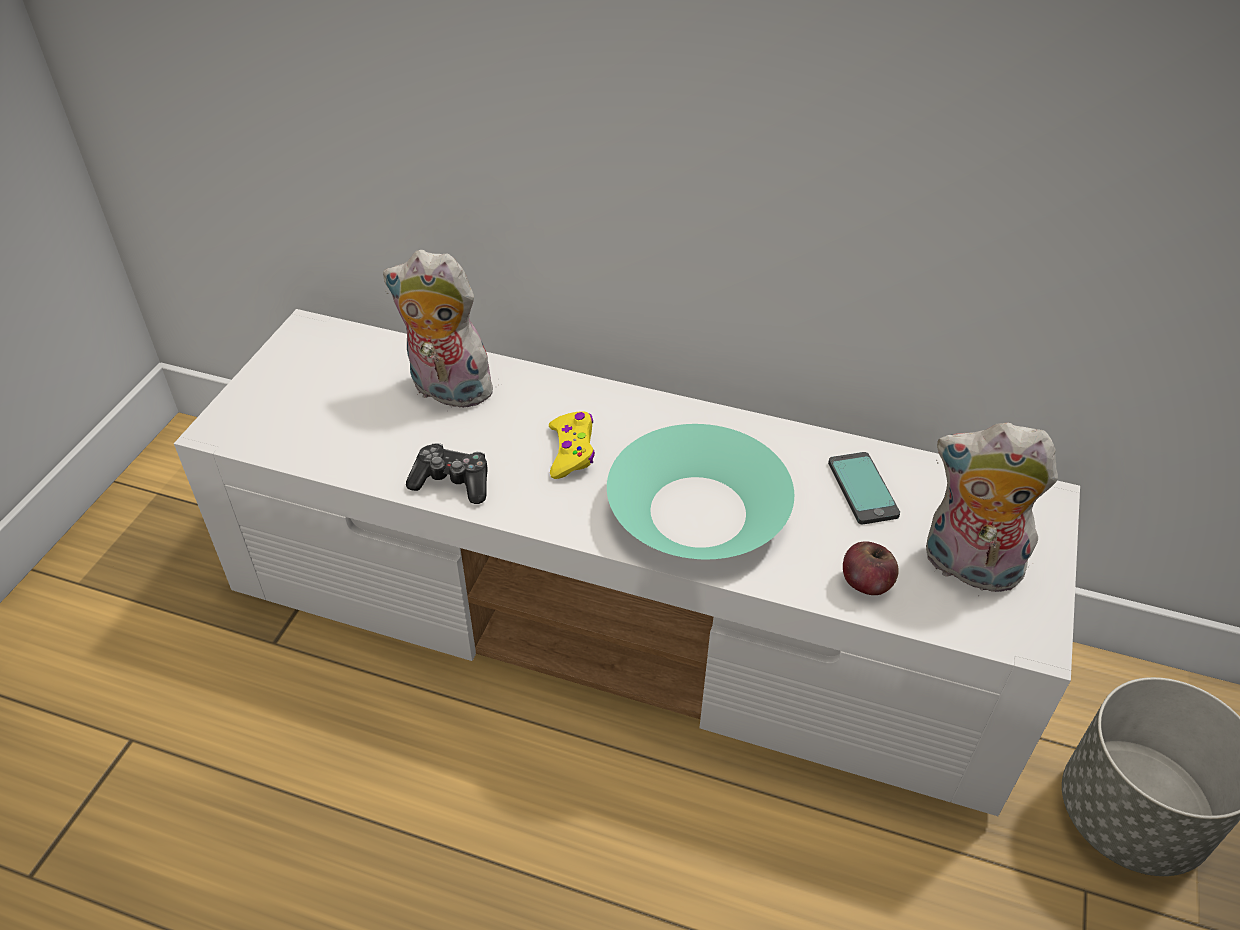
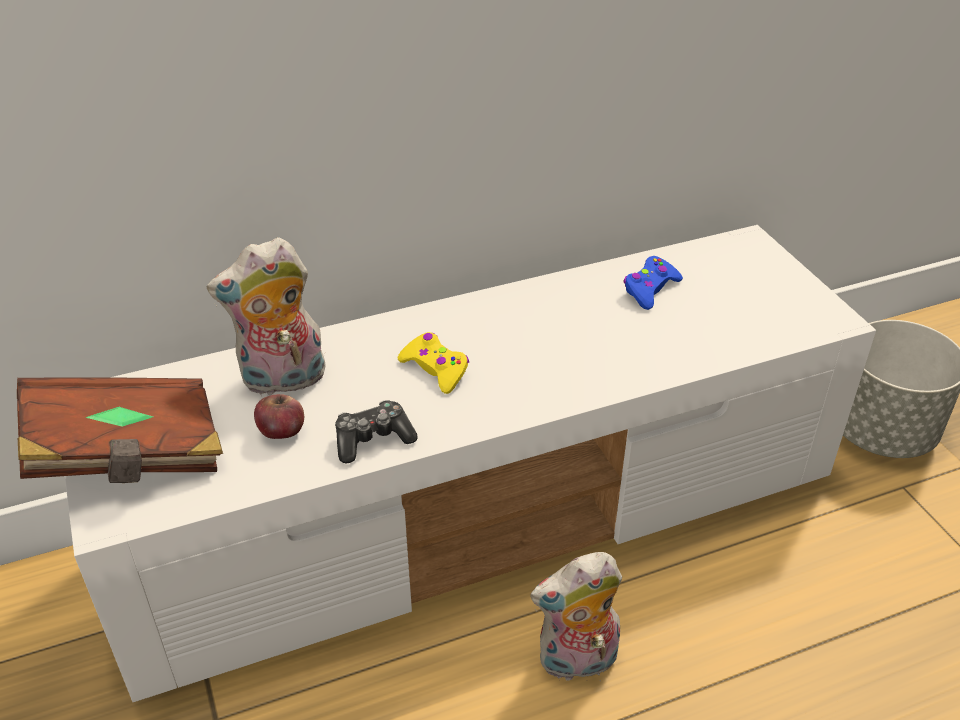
camera: 40 degrees left, 5 degrees down
(282, 388) = (128, 456): none -> brown book
(698, 512) = (570, 359): turquoise bowl -> none
(863, 489) = (650, 289): phone -> blue game controller
(866, 583) = (718, 342): apple -> apple (282, 431)
(967, 568) = (758, 301): plush toy -> plush toy (577, 662)

